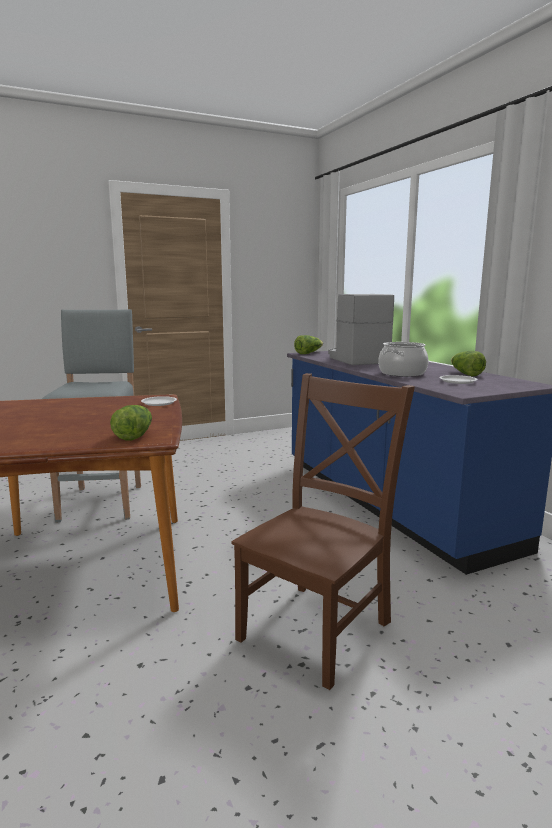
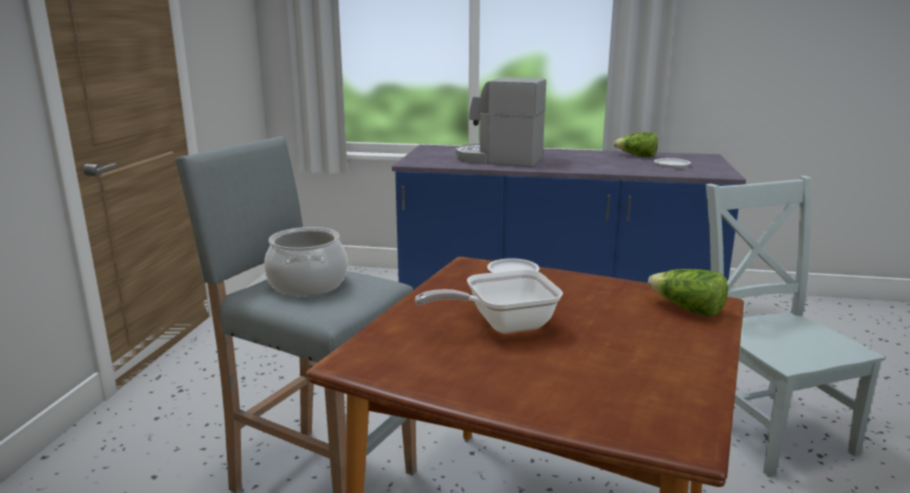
camera: 55 degrees left, 5 degrees up
(70, 412) = (501, 325): none -> frying pan
(308, 353) = (416, 161): lettuce -> none
(319, 627) = (765, 427): brown chair -> grey chair
(402, 373) = (608, 166): cooking pot -> cooking pot (308, 284)

